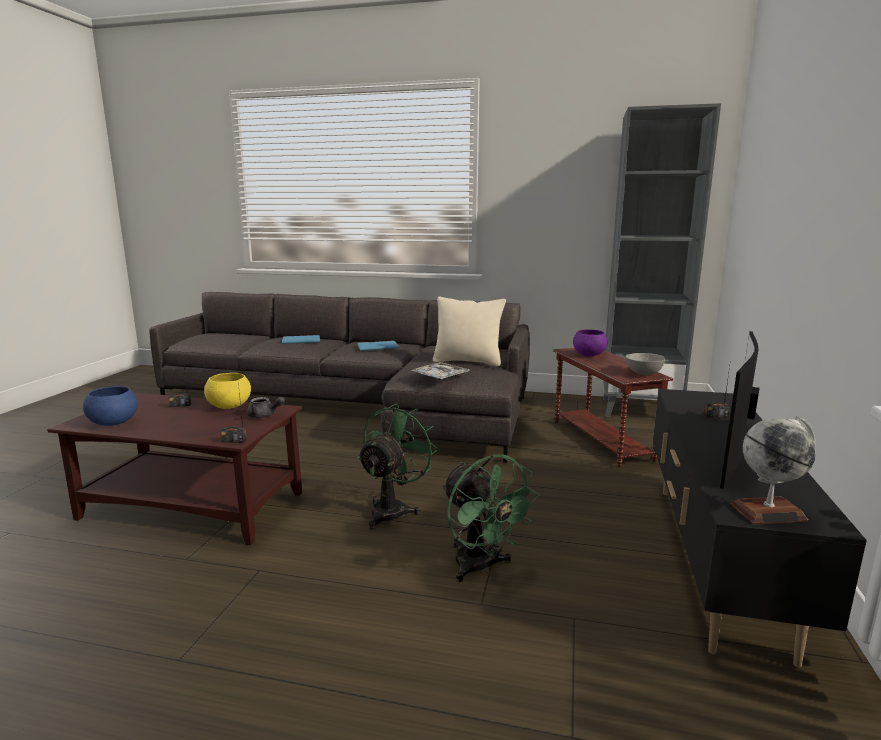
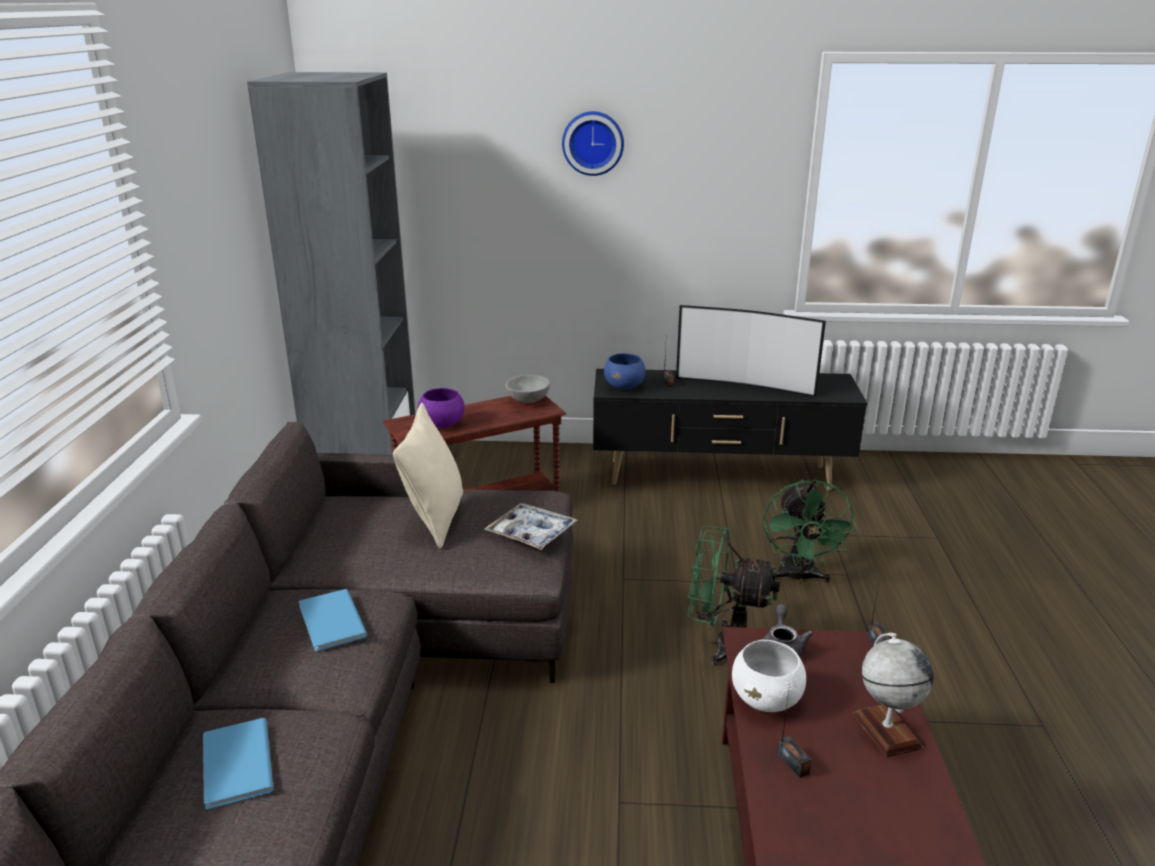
camera: 100 degrees left, 10 degrees up
(113, 423) = (916, 809): blue bowl -> blue bowl (624, 387)
(229, 406) = (767, 699): yellow bowl -> white bowl
(481, 568) = (798, 577): green fan -> green fan turned 135 degrees clockwise
(768, 512) = (840, 389): globe -> globe (886, 730)
(816, 147) = (593, 143): none -> wall clock

